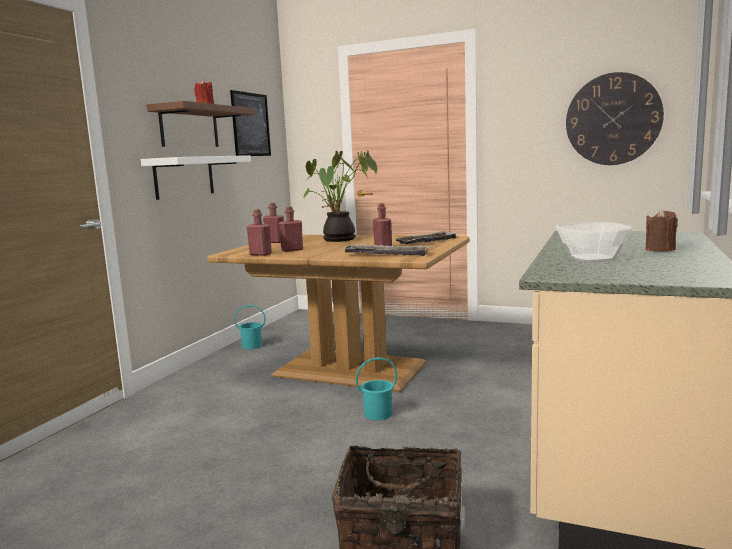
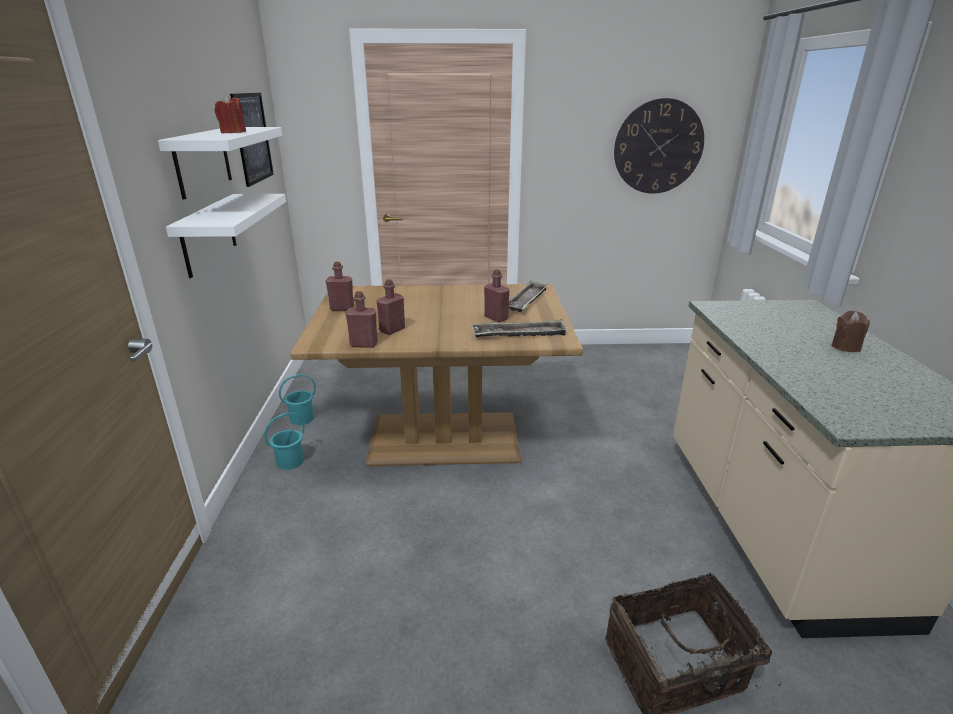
camera: 25 degrees left, 15 degrees up
(189, 127) = (203, 161): brown shelf -> white shelf
(339, 240) = (420, 300): potted plant -> none
(377, 414) = (524, 501): turquoise bucket -> turquoise bucket (289, 461)
(593, 259) = (826, 376): bowl -> none

